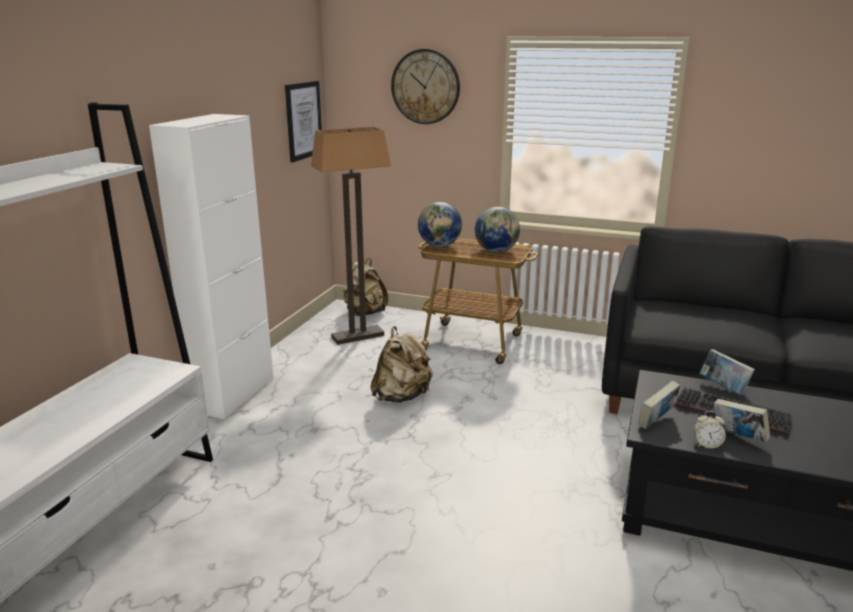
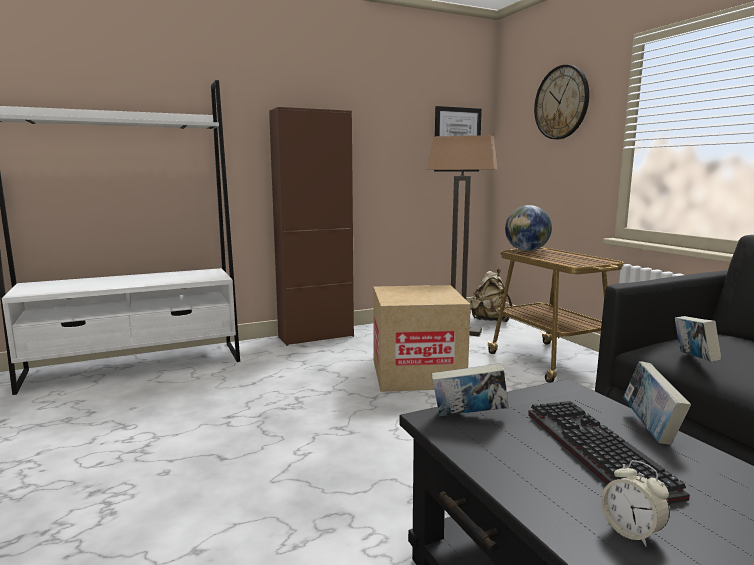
camera: 45 degrees right, 10 degrees down
(234, 394) = (316, 336): white cabinet -> brown cabinet
(402, 396) = (417, 373): beige backpack -> cardboard box
(496, 251) = (574, 260): globe -> none
(707, 444) = (478, 458): alarm clock -> alarm clock (631, 532)
(737, 437) = (541, 473): book -> book (694, 360)

